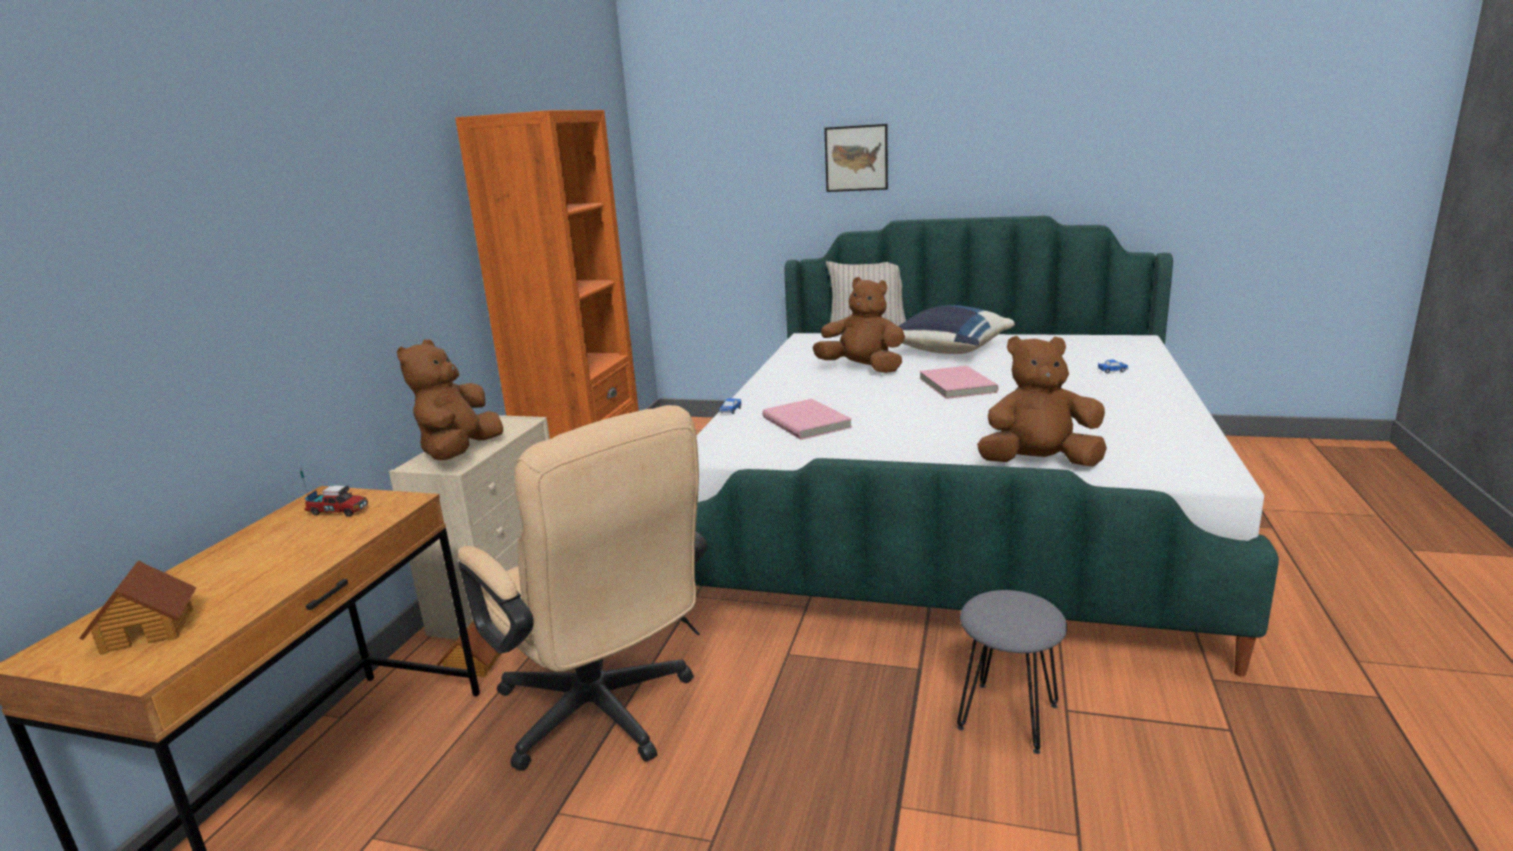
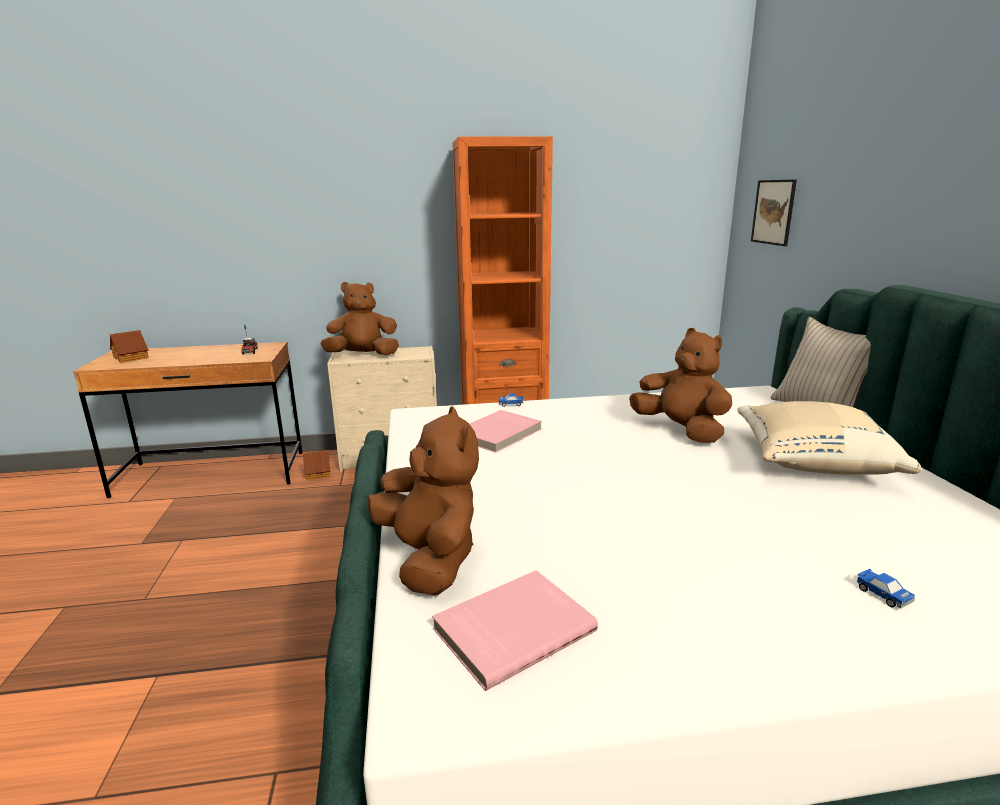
camera: 65 degrees right, 0 degrees up
(604, 717) = (267, 528): beige office chair -> none
(856, 158) = (892, 197): picture -> picture (773, 212)
(862, 369) = (681, 430): brown plush toy -> brown plush toy turned 45 degrees counterclockwise
(947, 350) = (812, 461): blue pillow -> beige pillow
(955, 385) = (672, 483): pink book -> pink book (512, 629)
(1007, 717) = (264, 726): grey stool -> none

